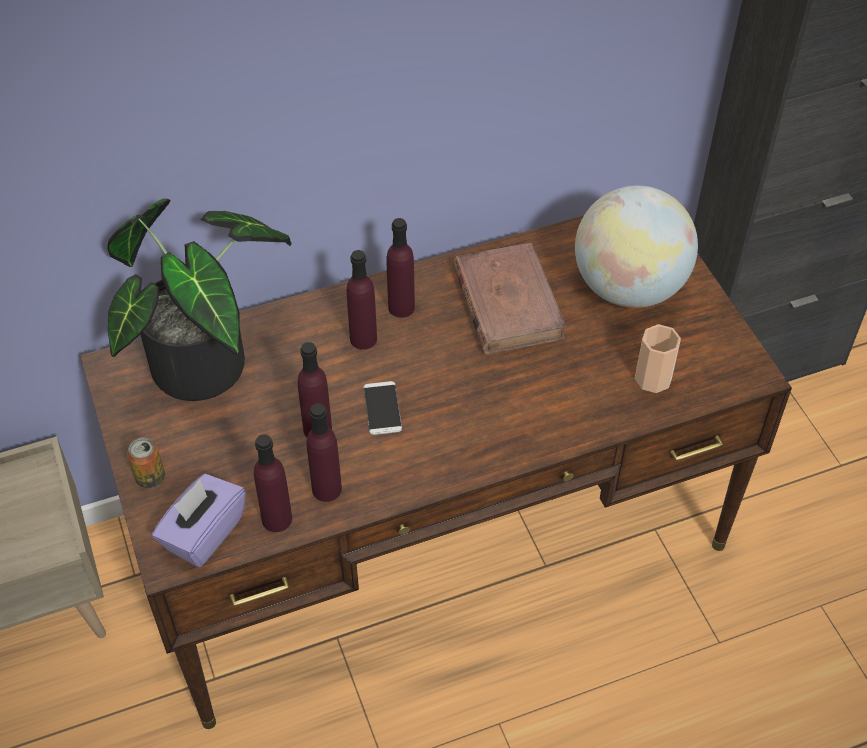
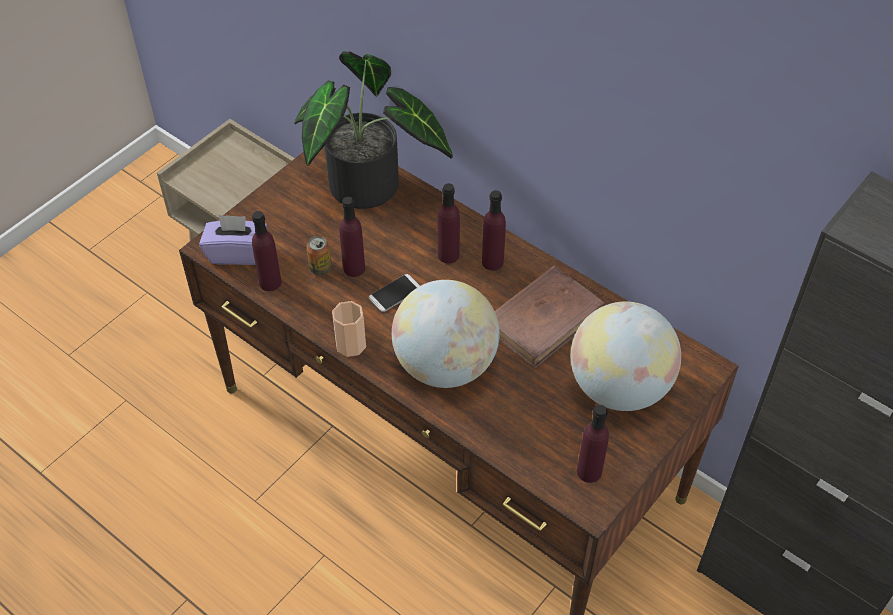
camera: 60 degrees right, 0 degrees up
(150, 477) = (263, 207): can -> can (320, 268)
(327, 489) = (309, 296): purple bottle -> purple bottle (589, 471)
(512, 409) = (445, 365): none -> globe
(653, 378) = (537, 440): cup -> cup (351, 344)

